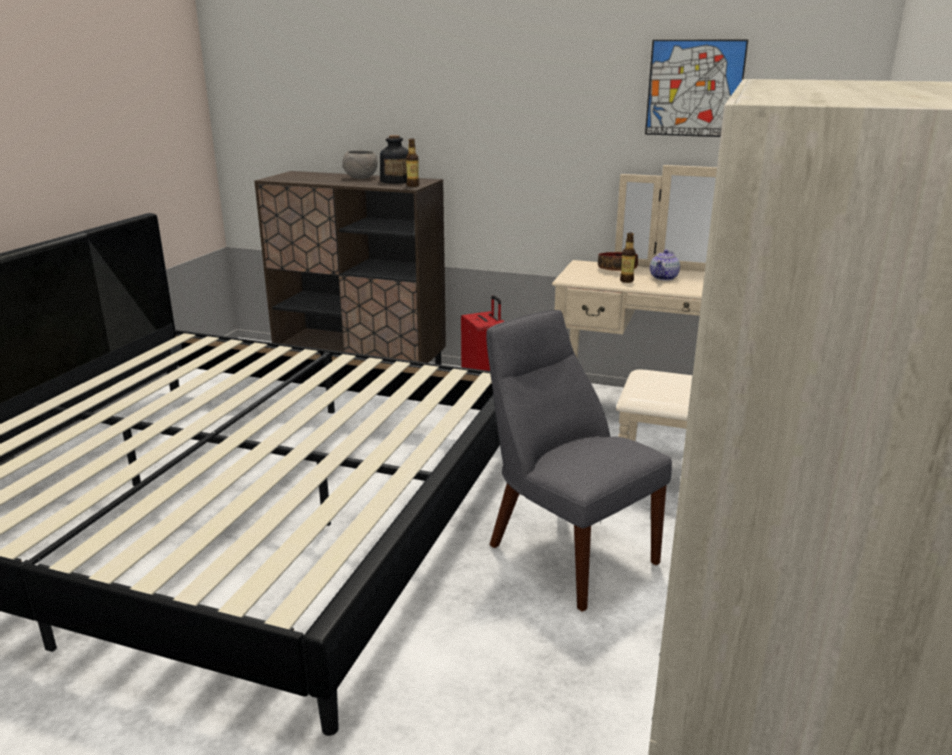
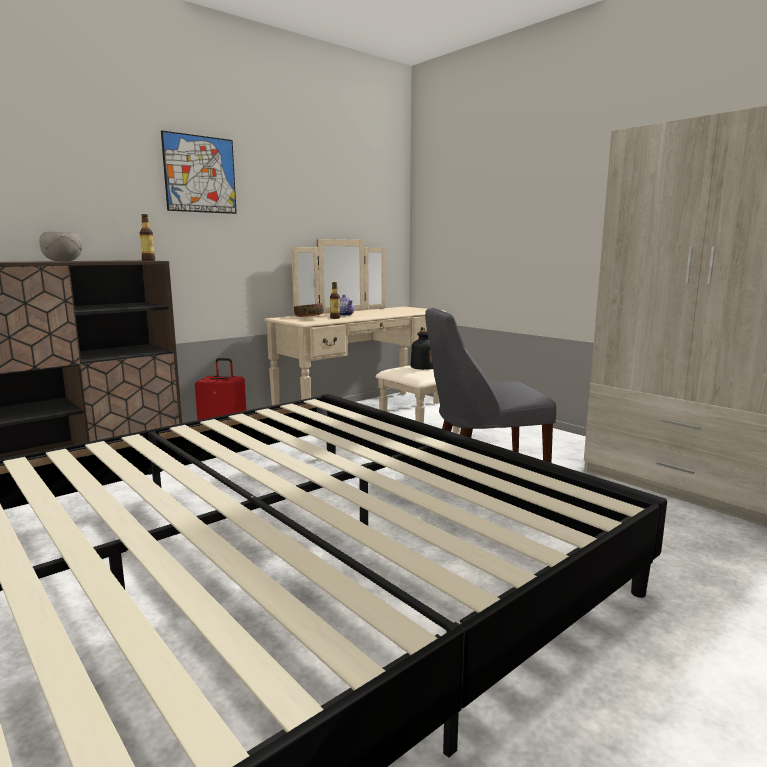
camera: 60 degrees left, 10 degrees down
(396, 181) = (113, 260): bottle -> bottle (423, 367)
(694, 88) = (324, 187): picture -> picture (200, 174)

